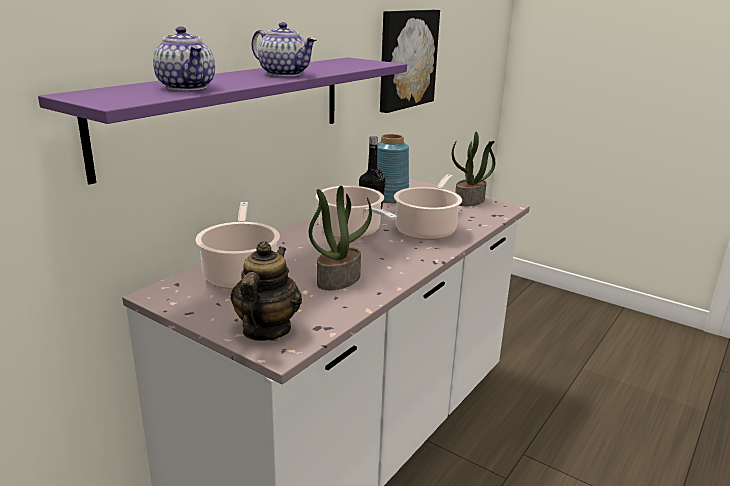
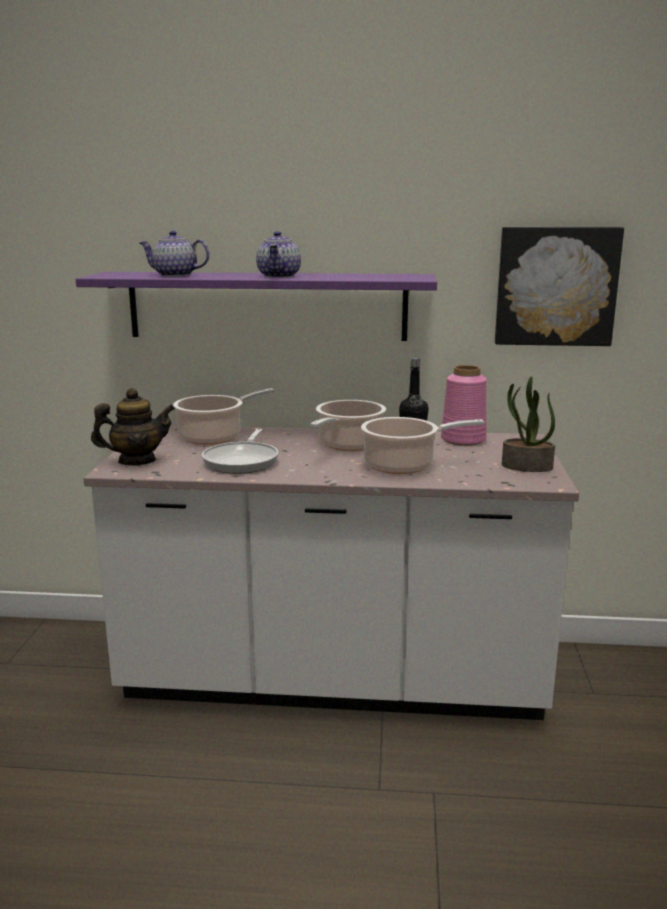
camera: 60 degrees right, 5 degrees down
(187, 87) = (174, 275): teapot -> teapot turned 75 degrees clockwise
(338, 279) = (242, 461): potted plant -> frying pan
(389, 198) = (462, 439): blue vase -> pink vase

